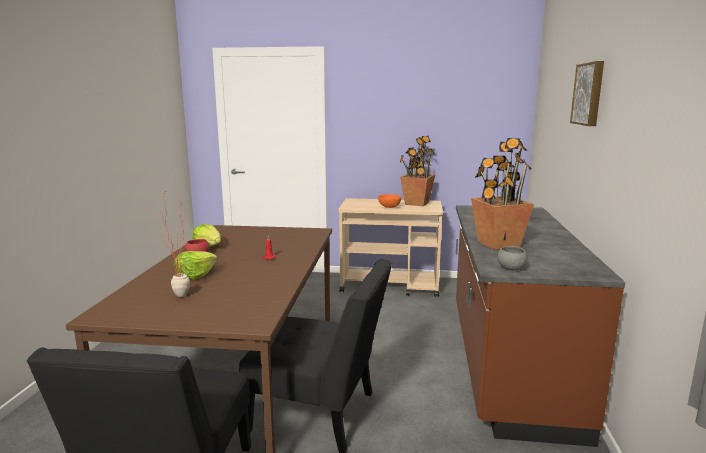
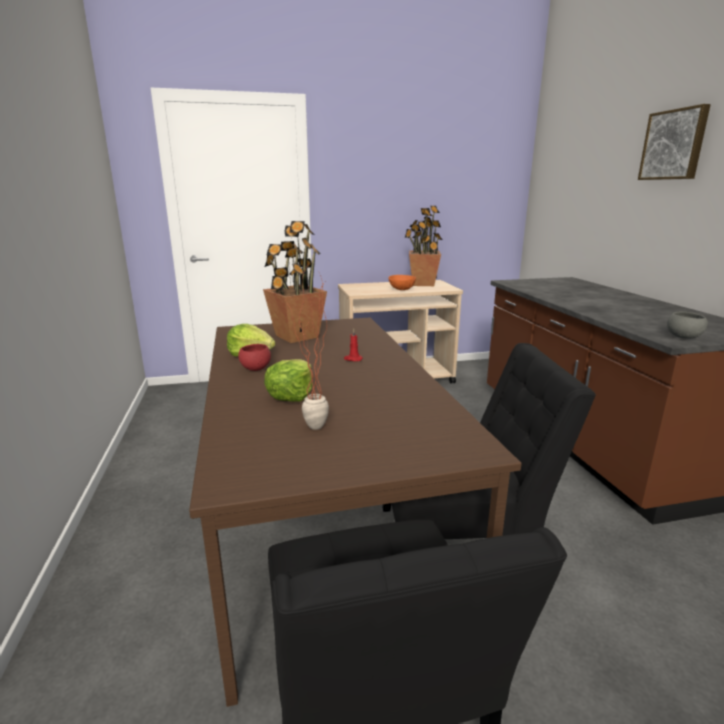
camera: 20 degrees left, 5 degrees up
(497, 244) = (614, 313): potted plant -> potted plant (296, 336)

